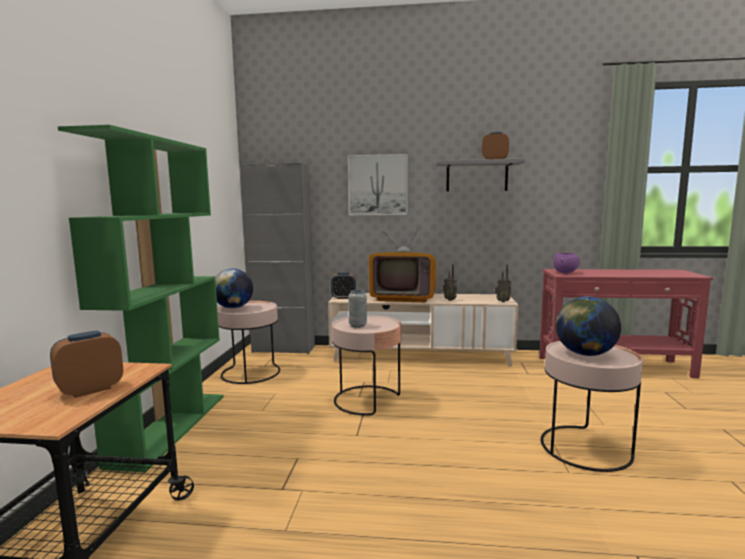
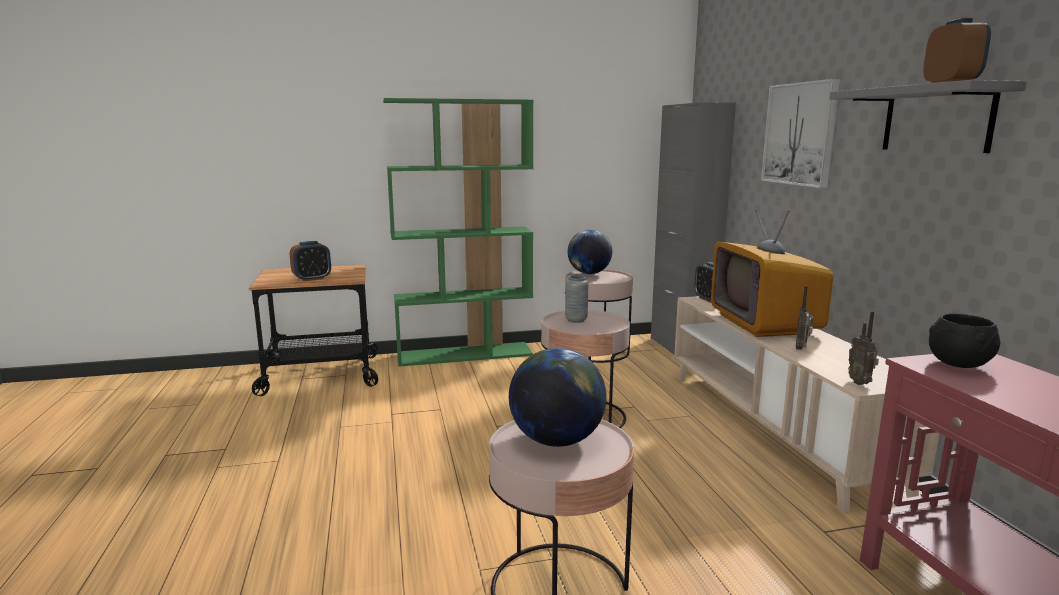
camera: 70 degrees right, 5 degrees up
(90, 390) = (312, 279): alarm clock -> alarm clock turned 120 degrees clockwise
(565, 272) = (959, 365): purple bowl -> black bowl

